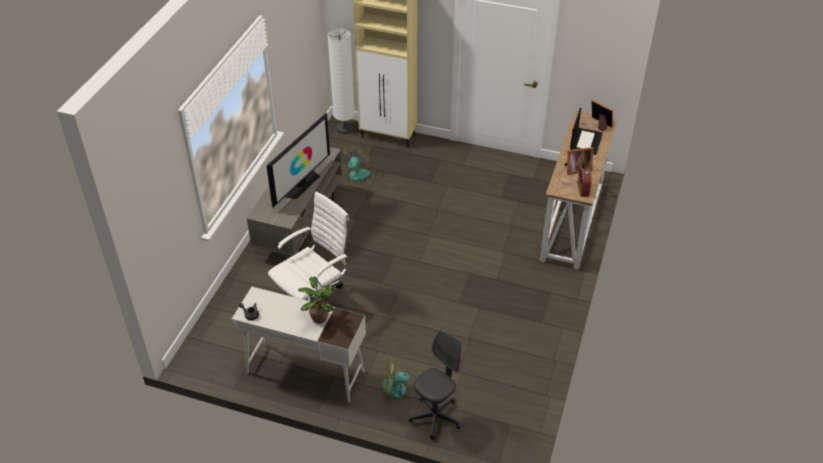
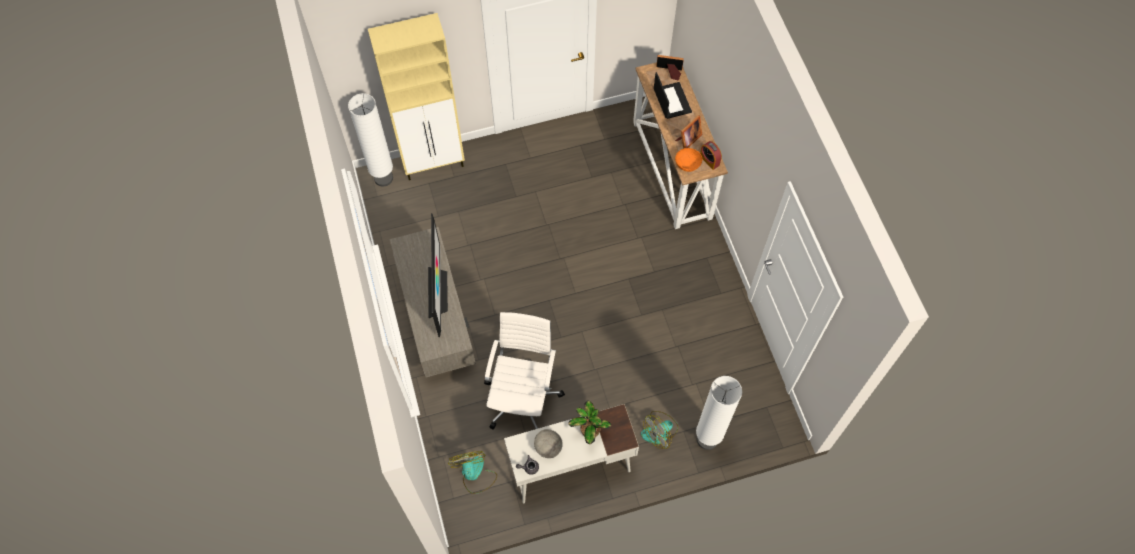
camera: 35 degrees left, 20 degrees up
(278, 309) = (548, 446): none -> grey bowl
(357, 178) = (445, 232): fan -> fan (474, 474)
(435, 417) = (707, 439): grey office chair -> white floor lamp
(561, 184) = (687, 164): none -> orange bowl

